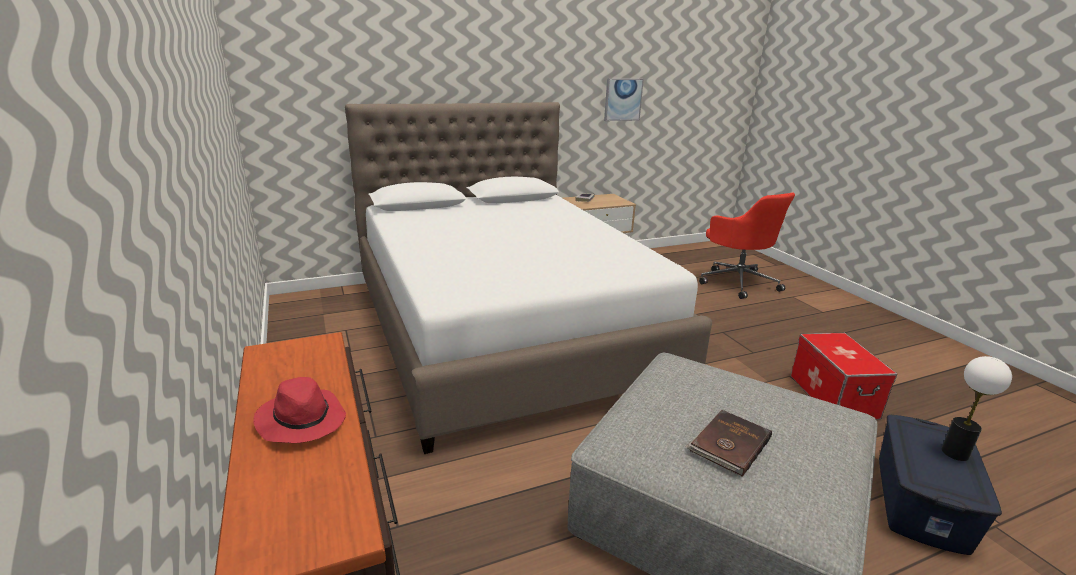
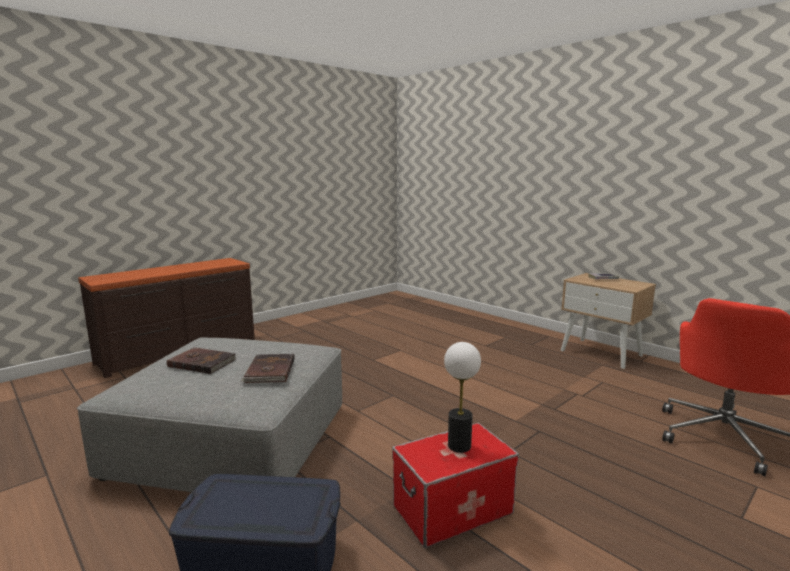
camera: 70 degrees right, 10 degrees down
(301, 420) = (171, 269): red hat -> none
(506, 329) = (424, 343): white bed -> none
(623, 99) = (677, 176): picture -> none
(760, 396) = (269, 371): none -> brown book
(954, 453) = (271, 518): table lamp -> table lamp (459, 446)

